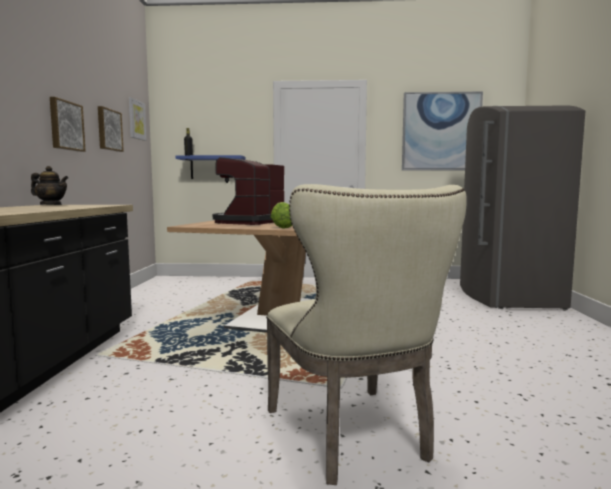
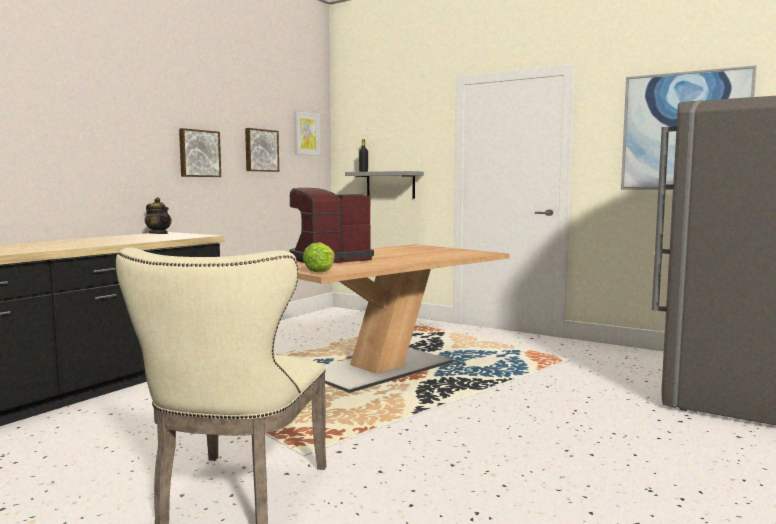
camera: 30 degrees right, 0 degrees up
(214, 167) = (390, 185): blue shelf -> grey shelf

